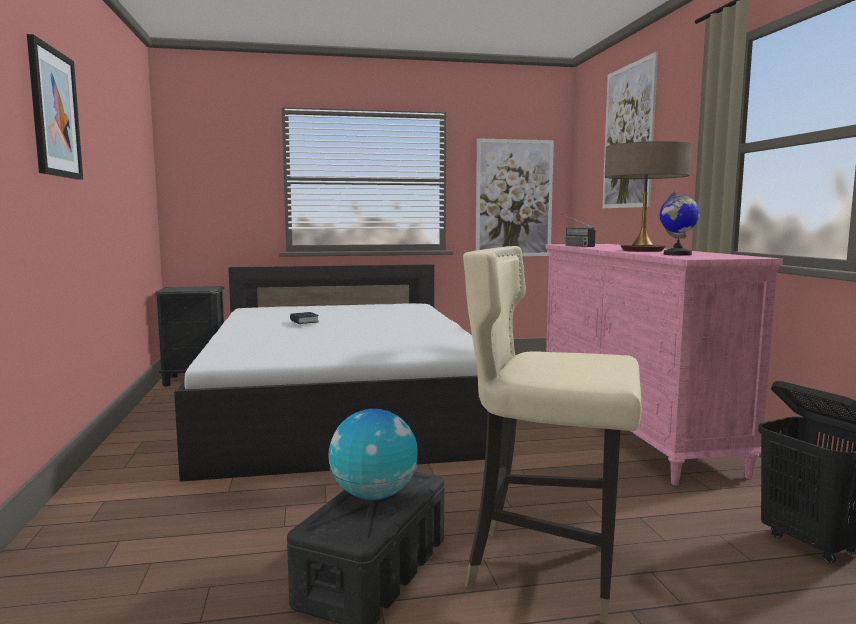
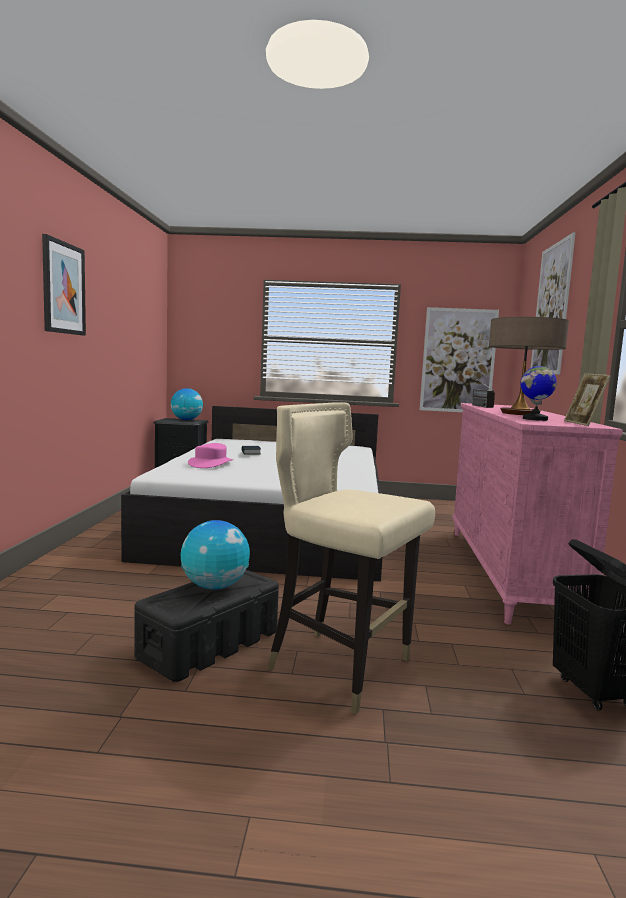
camera: 15 degrees right, 0 degrees up
(196, 287) = (186, 420): none -> globe
(270, 339) = (210, 464): none -> pink hat
(734, 256) = (583, 424): none -> picture frame

